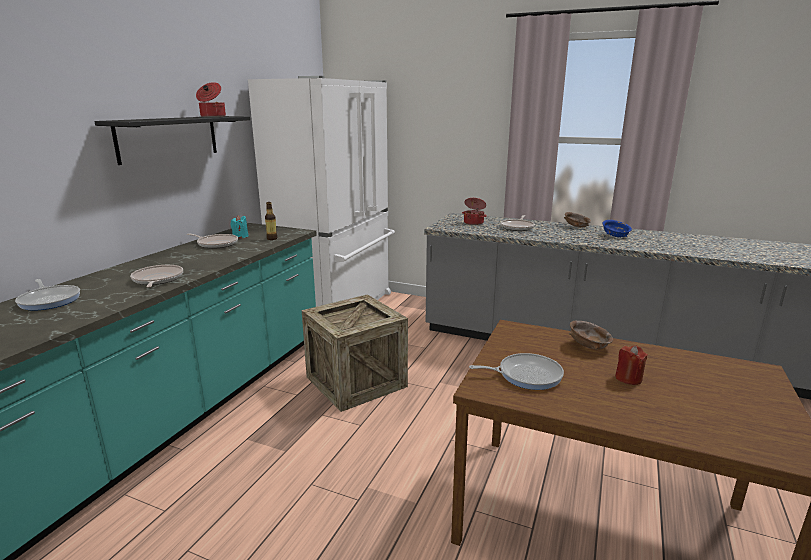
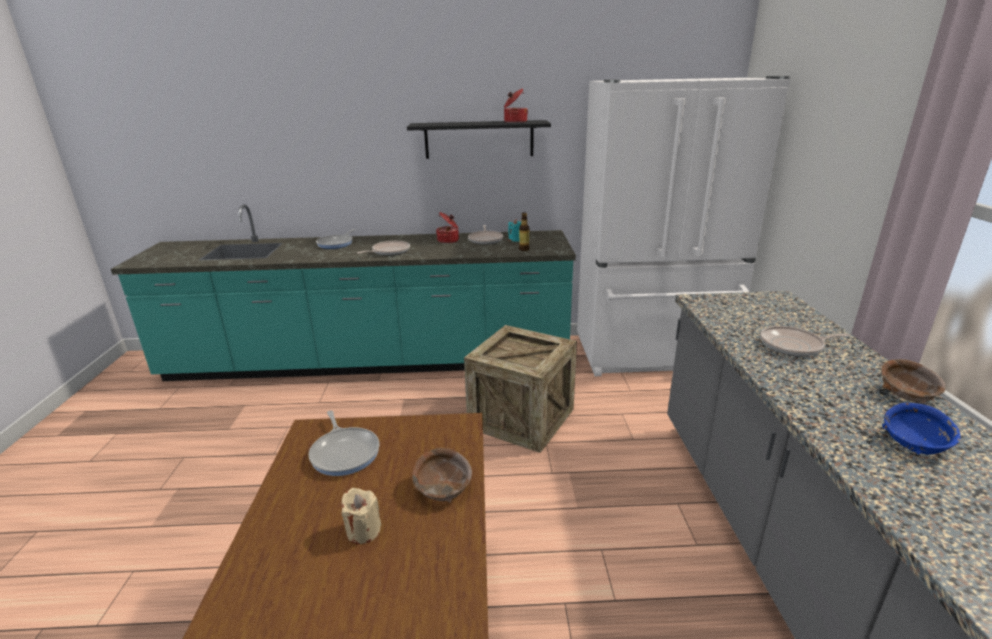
camera: 65 degrees right, 5 degrees up
(474, 223) = (760, 313): cooking pot -> cooking pot (448, 241)
(628, 378) = (363, 531): red candle -> beige candle

